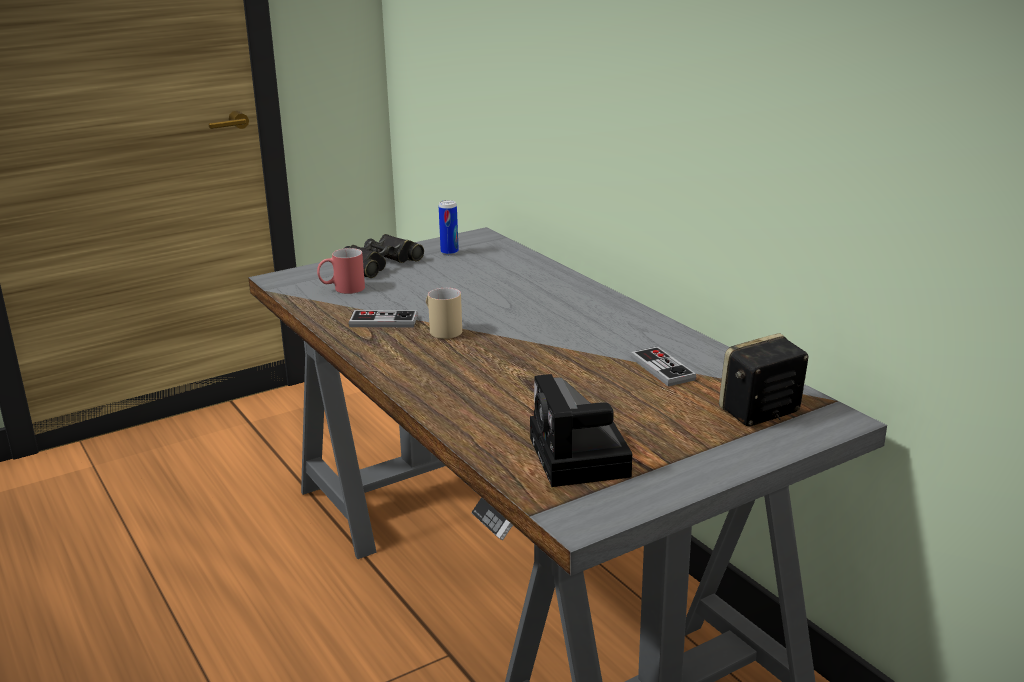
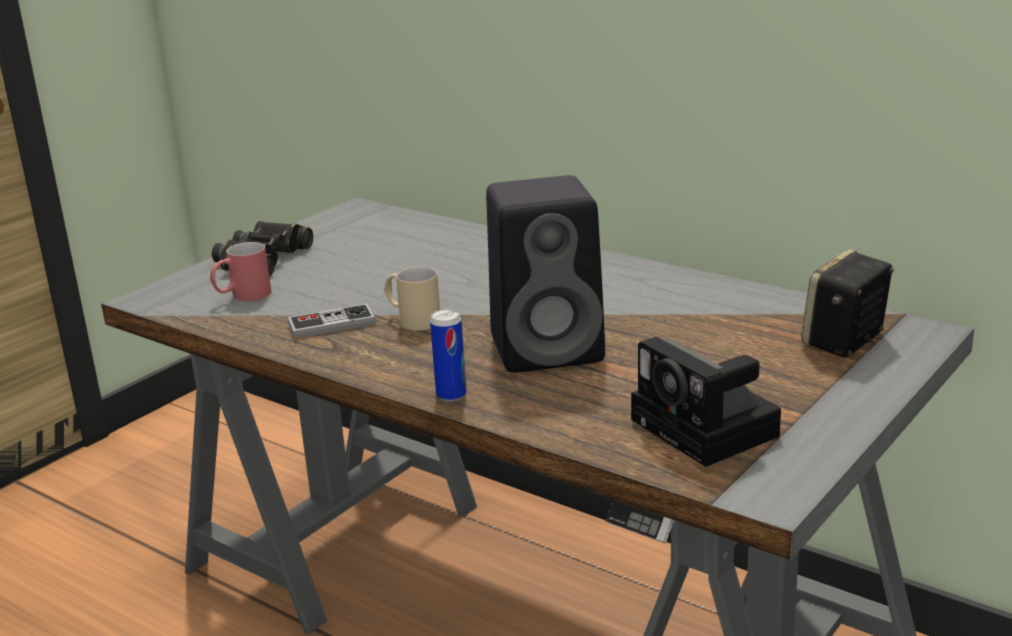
camera: 20 degrees left, 0 degrees up
(449, 252) = (338, 232): can -> can (451, 395)
(521, 371) = (550, 348): none -> black speaker
(662, 369) = (702, 316): game controller -> none

